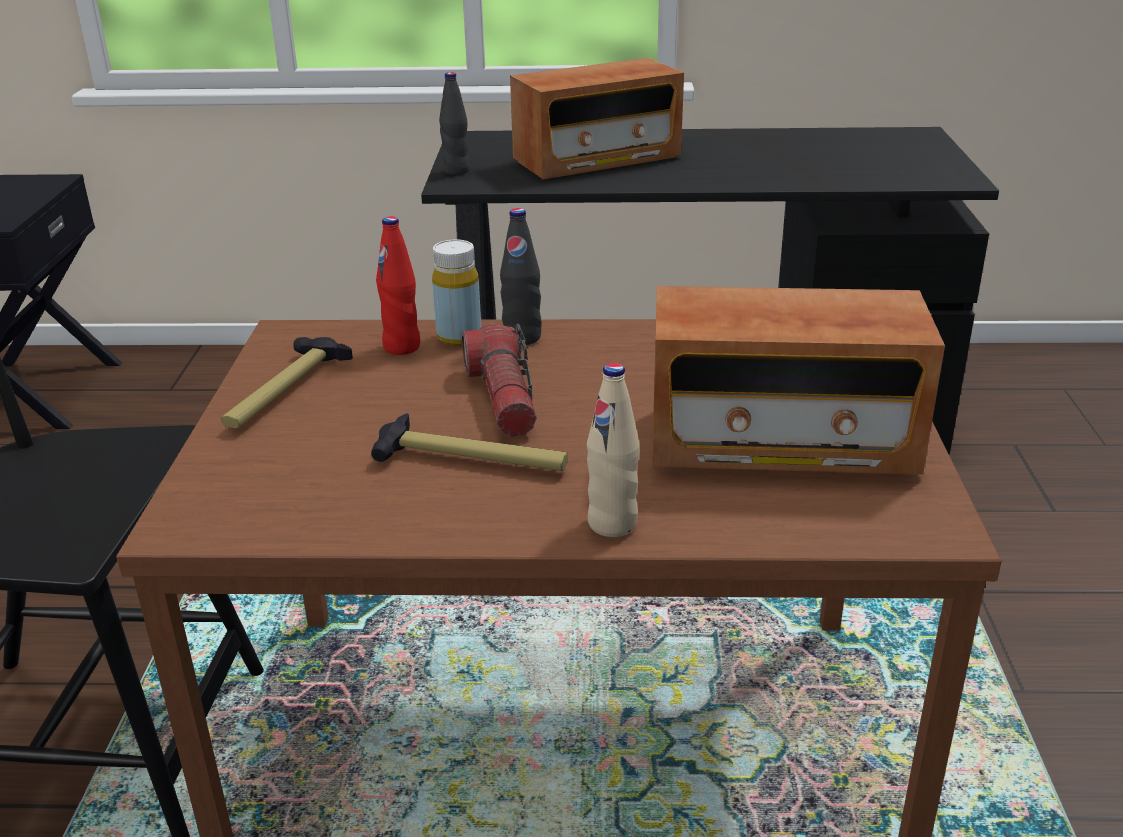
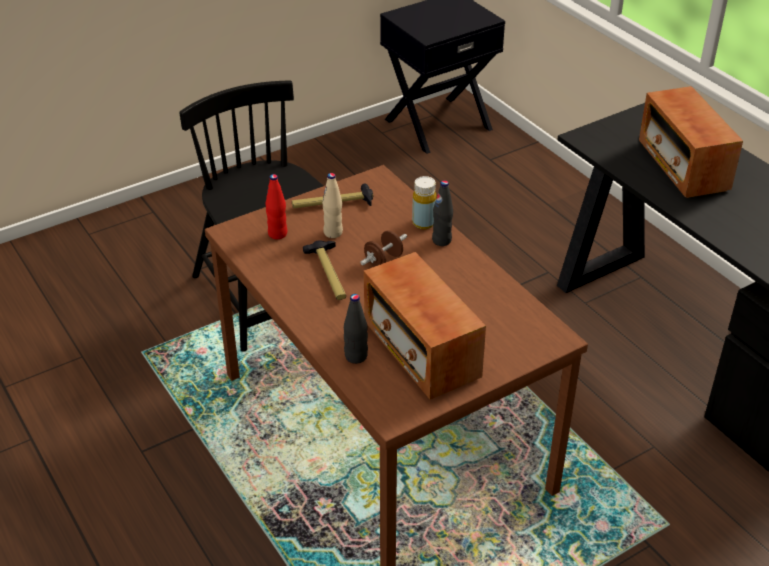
camera: 55 degrees right, 10 degrees up
(402, 347) = (398, 213): red bottle -> red bottle (277, 234)
(456, 171) = (602, 130): black bottle -> black bottle (356, 356)
(503, 398) = (383, 260): flashlight -> brown dumbbell
(597, 160) = (682, 166): radio -> radio turned 45 degrees clockwise
(612, 524) = (318, 328): beige bottle -> beige bottle (333, 232)

